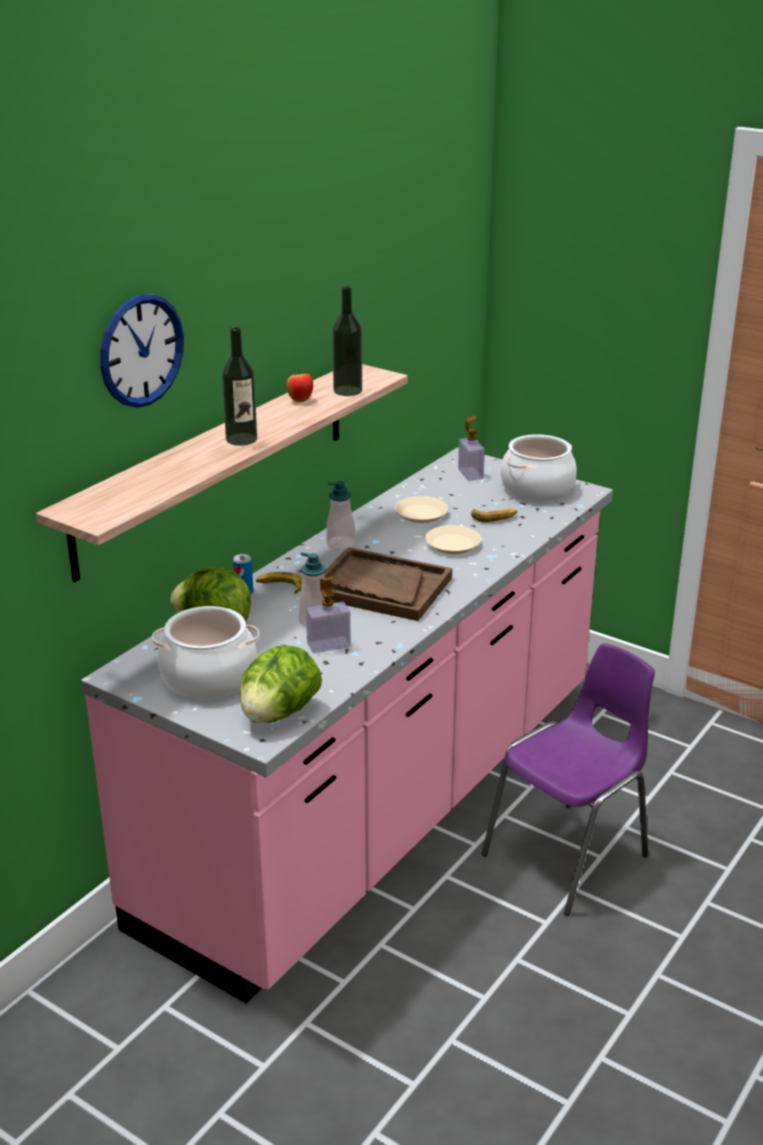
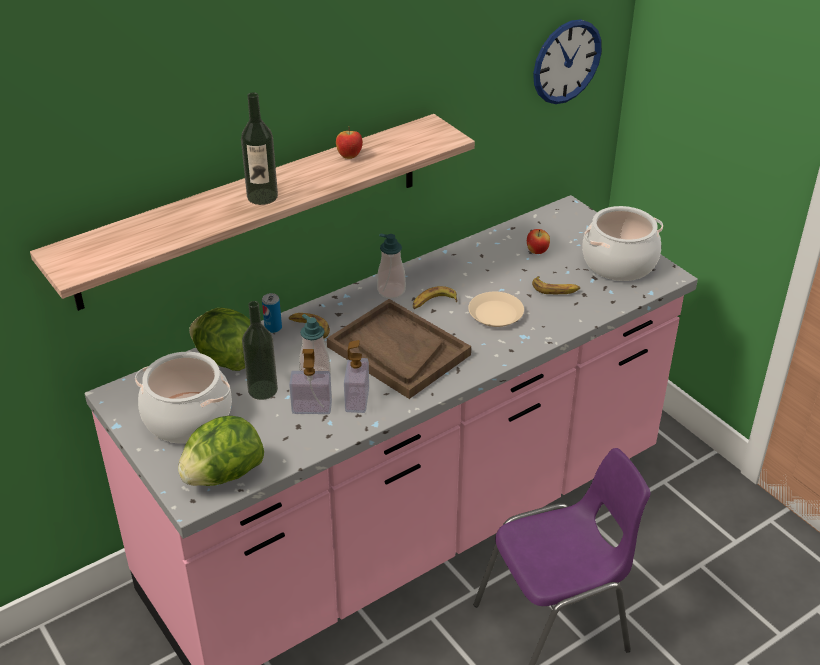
camera: 20 degrees right, 10 degrees up
(141, 350) = (155, 107): wall clock -> wall clock (566, 61)
(347, 391) = (402, 152): bottle -> bottle (262, 390)
(388, 546) = (433, 303): none -> banana
(421, 514) = (487, 270): beige plate -> none
(457, 493) = (537, 252): none -> apple
(470, 474) = (563, 231): soap dispenser -> soap dispenser (357, 400)

